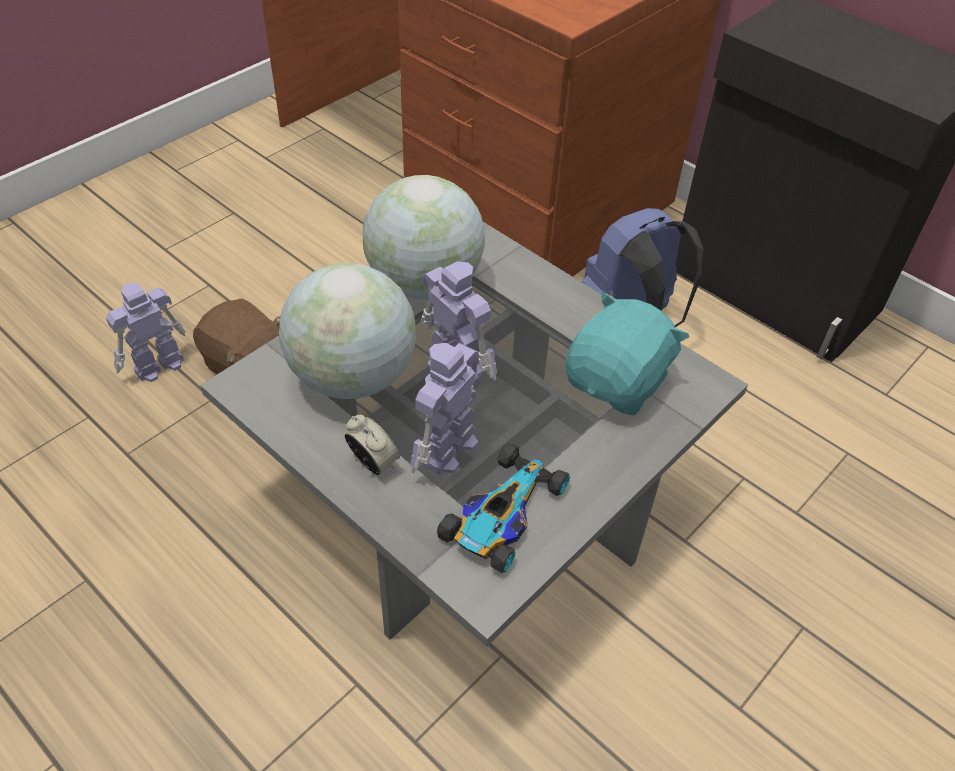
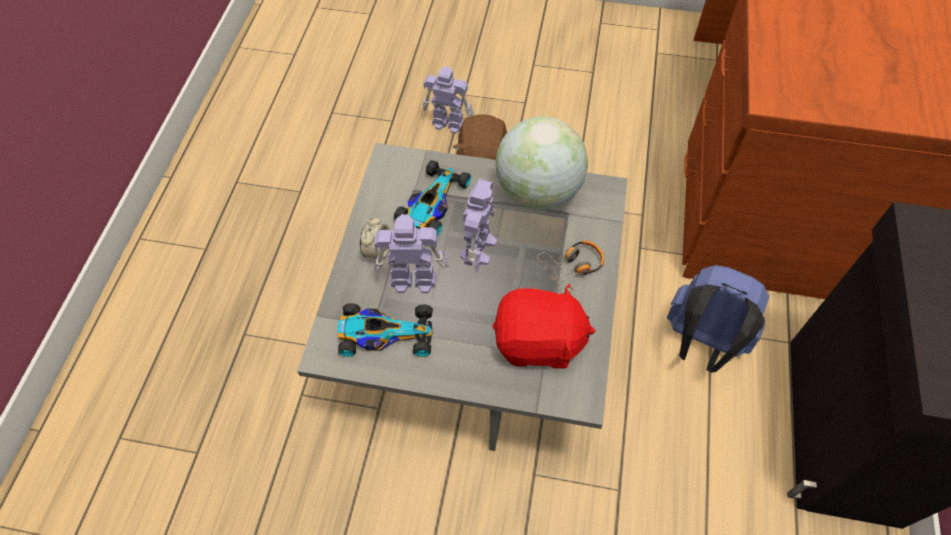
camera: 60 degrees right, 10 degrees up
(353, 377) = (432, 204): globe -> toy car
(545, 308) = (572, 267): none -> headphones
(618, 382) = (539, 342): turquoise plush toy -> red plush toy

